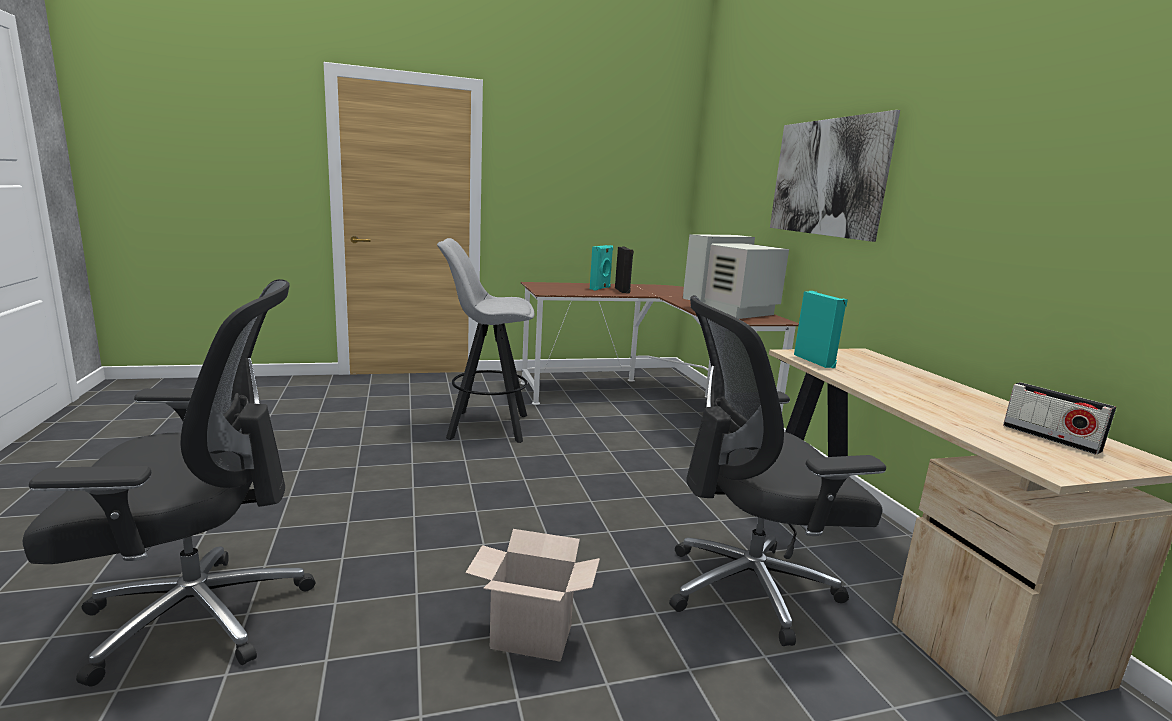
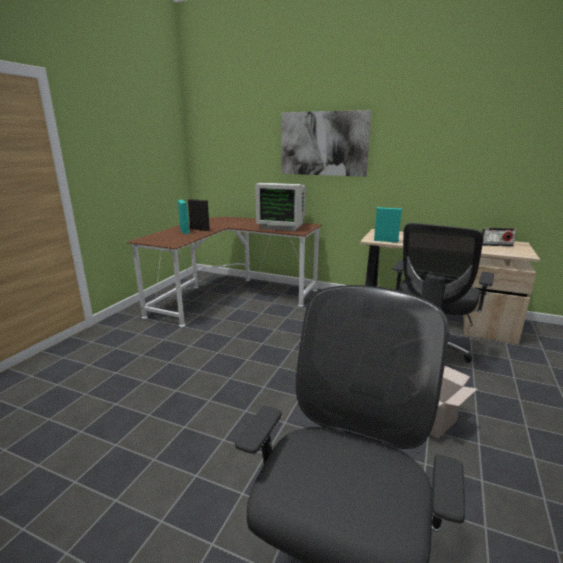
camera: 50 degrees left, 5 degrees up
(485, 426) = (190, 354): grey stool -> none
(732, 311) = (282, 226): monitor -> monitor turned 75 degrees counterclockwise

